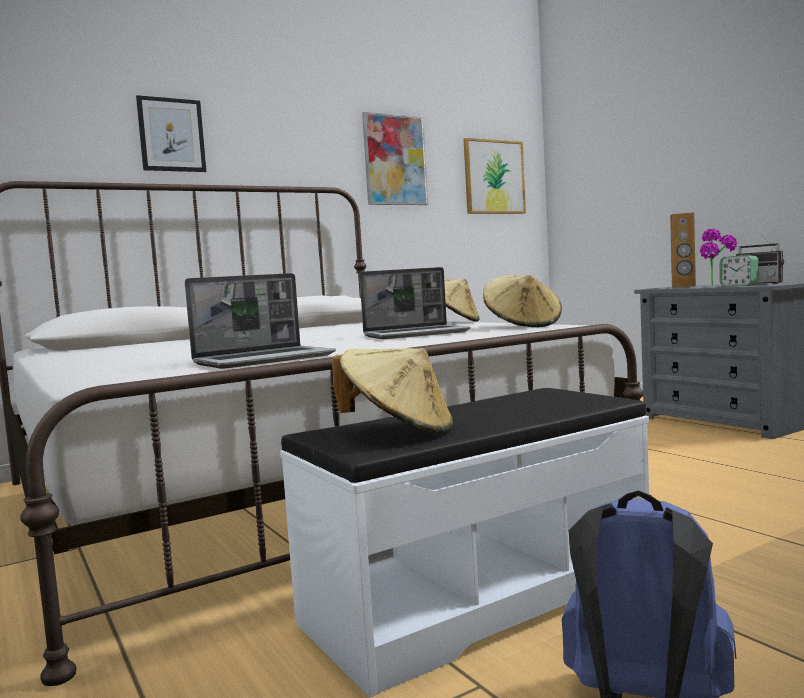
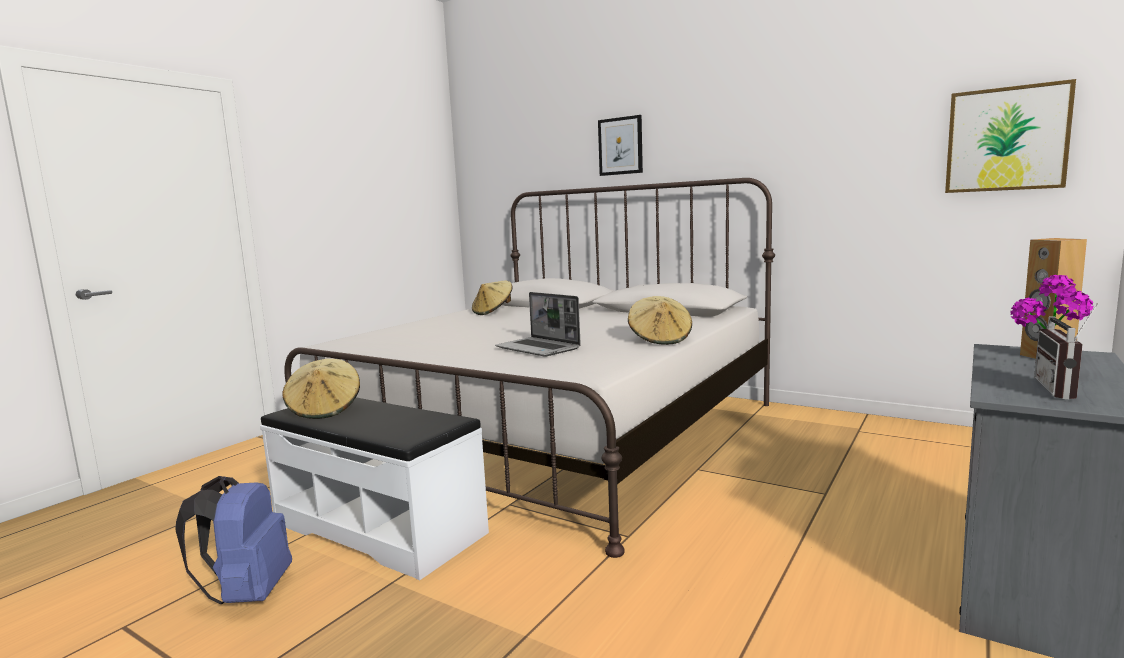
camera: 65 degrees right, 5 degrees up
(265, 360) = (393, 348): laptop -> none
(395, 160) = (836, 137): picture -> none
(523, 326) = (598, 363): beige hat -> beige hat (493, 312)
(739, 285) = (1008, 382): alarm clock -> none

